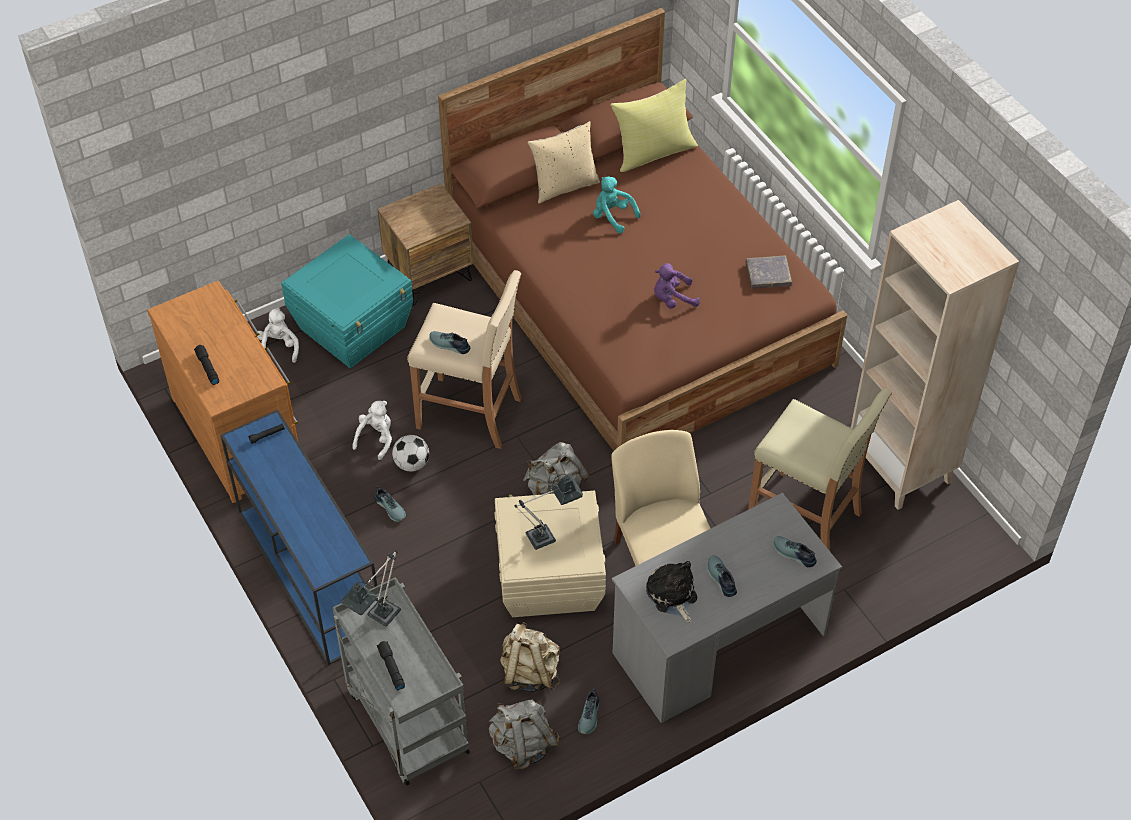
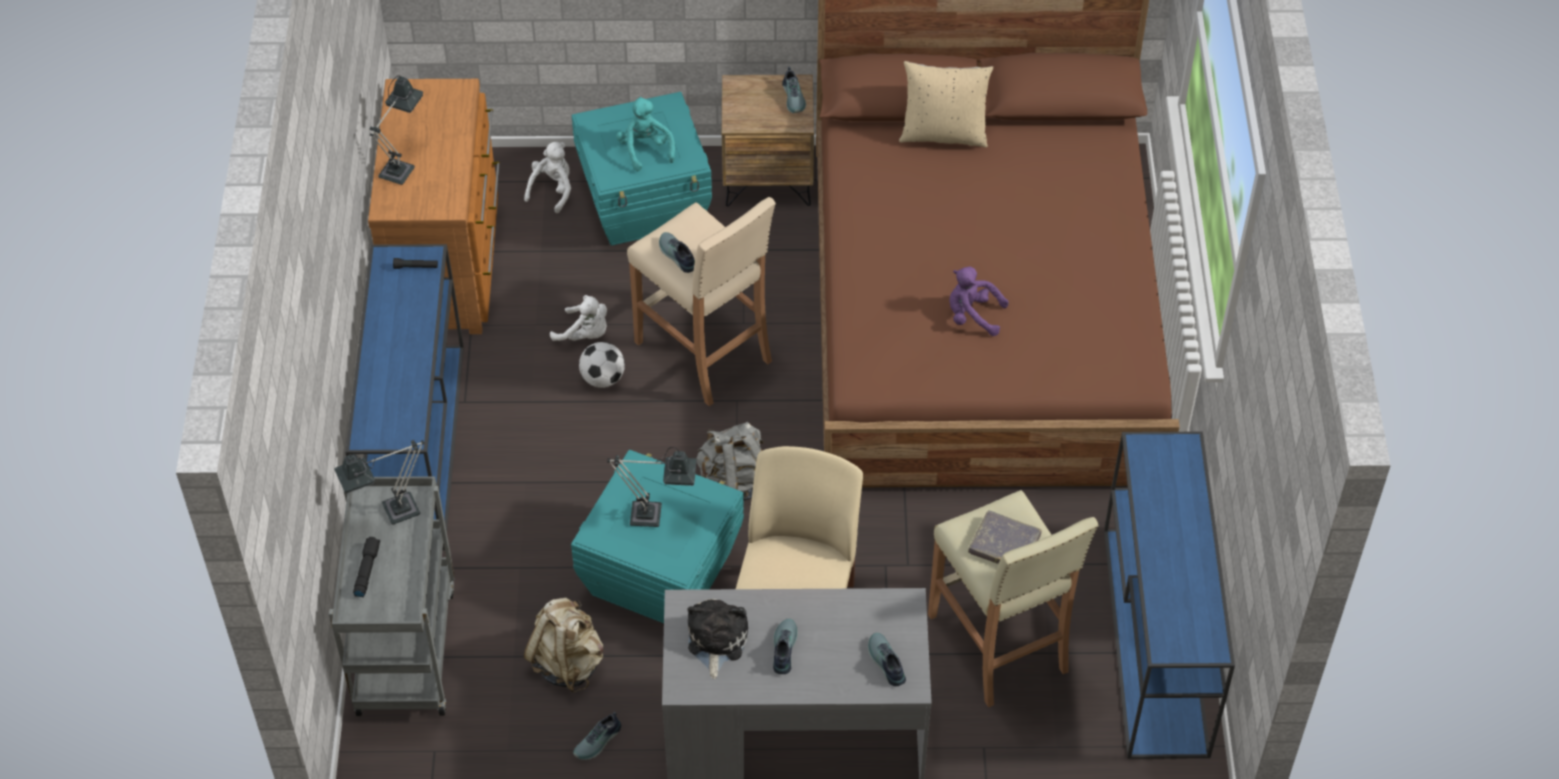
camera: 30 degrees right, 0 degrees up
(207, 367) = (400, 167): black flashlight -> table lamp
(376, 438) = (585, 334): white plush toy -> white plush toy turned 60 degrees clockwise
(391, 507) = (548, 415): shoe -> shoe (794, 97)
(523, 745) = (506, 736): grey backpack -> none
(548, 578) = (660, 572): beige storage box -> turquoise storage box
(612, 216) = (973, 192): turquoise plush toy -> turquoise plush toy (645, 149)
(653, 152) = (1076, 138): yellow pillow -> none
(768, 274) = (1106, 336): grey book -> grey book (1004, 544)
(901, 468) = (1156, 643): beige bookcase -> blue console table

